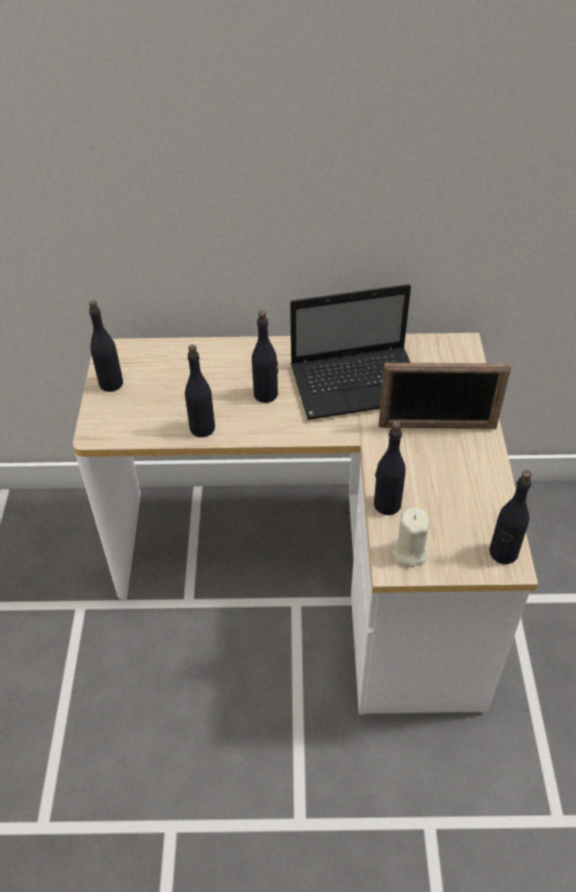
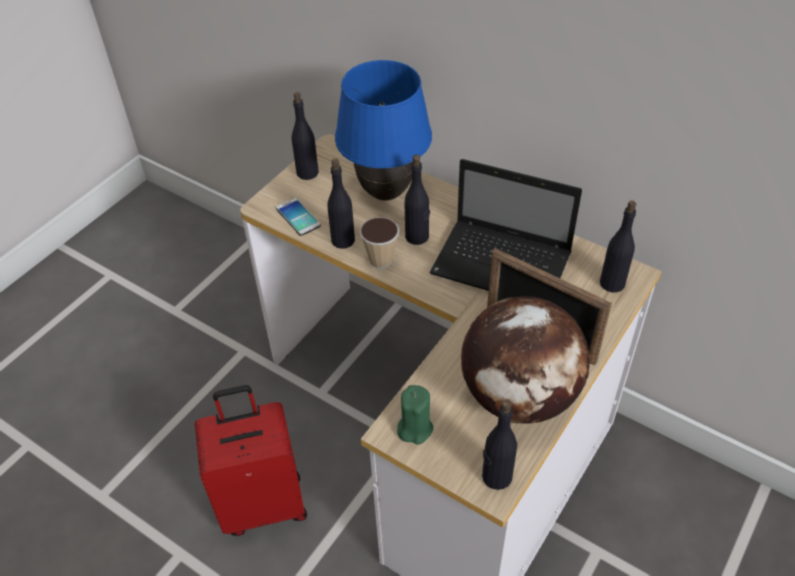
camera: 35 degrees right, 0 degrees up
(140, 427) = (298, 217): none -> phone
(203, 368) = (386, 192): none -> blue table lamp
(214, 731) = (263, 504): none -> red suitcase
(252, 429) = (381, 260): none -> cup
(386, 504) = (433, 378): black bottle -> black bottle (612, 283)
(409, 552) = (415, 428): beige candle -> green candle
(465, 481) = (520, 396): none -> globe

